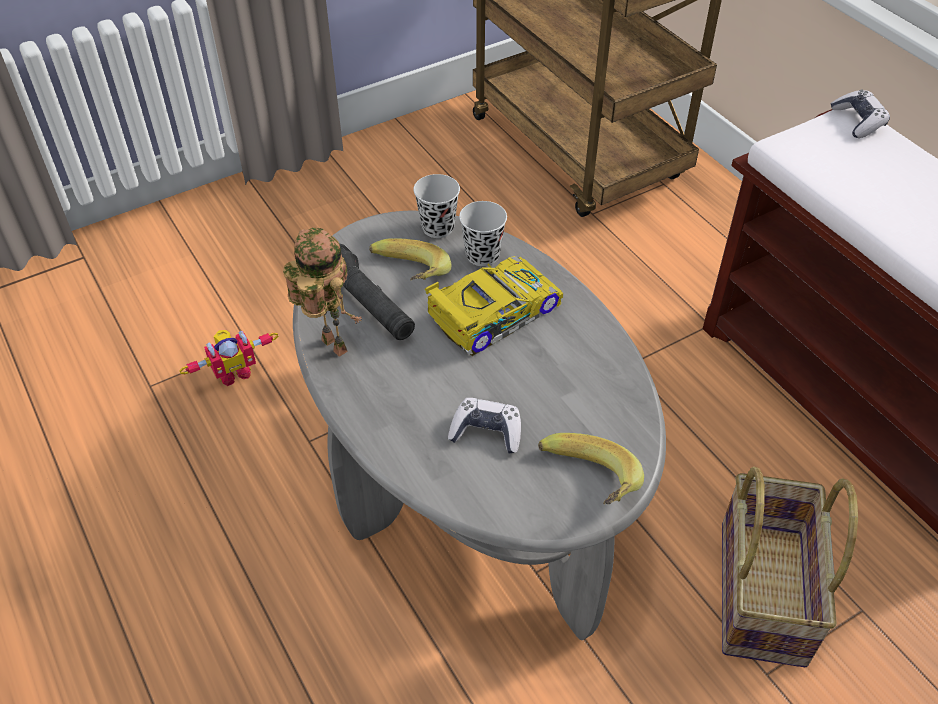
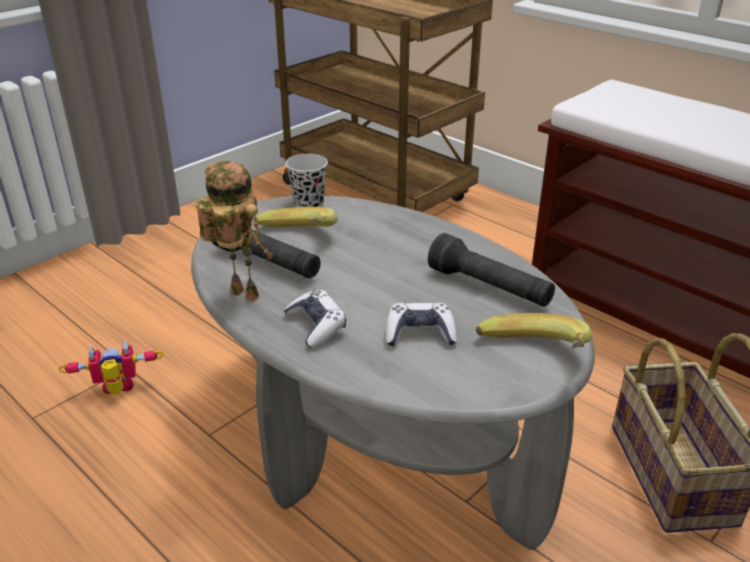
camera: 15 degrees left, 15 degrees down
(234, 372) = (118, 392): toy robot -> toy robot turned 150 degrees counterclockwise
(482, 255) = (356, 216): black cup -> none
(492, 313) = (383, 252): toy car -> none
(581, 386) = (489, 288): none -> black flashlight
(858, 121) = (623, 87): game controller -> game controller (316, 326)

